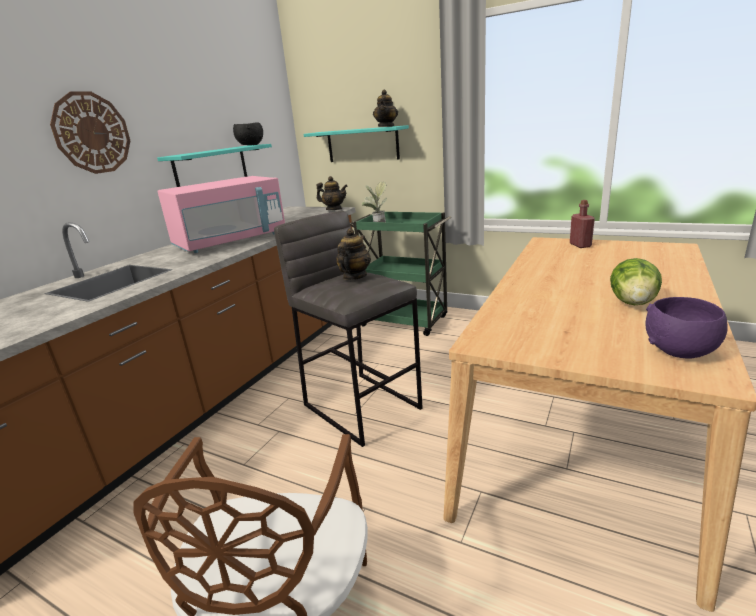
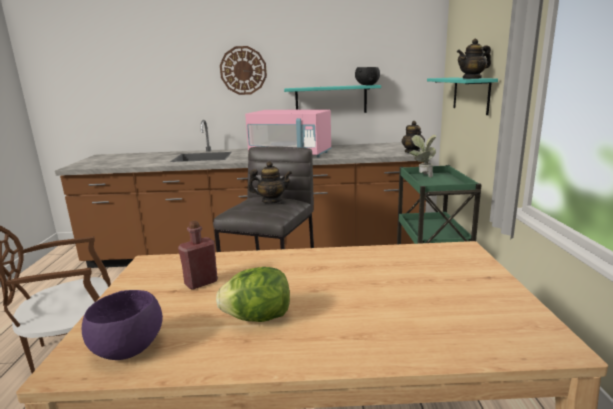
camera: 60 degrees right, 5 degrees down
(580, 245) = (468, 270): red bottle -> red bottle (201, 282)

